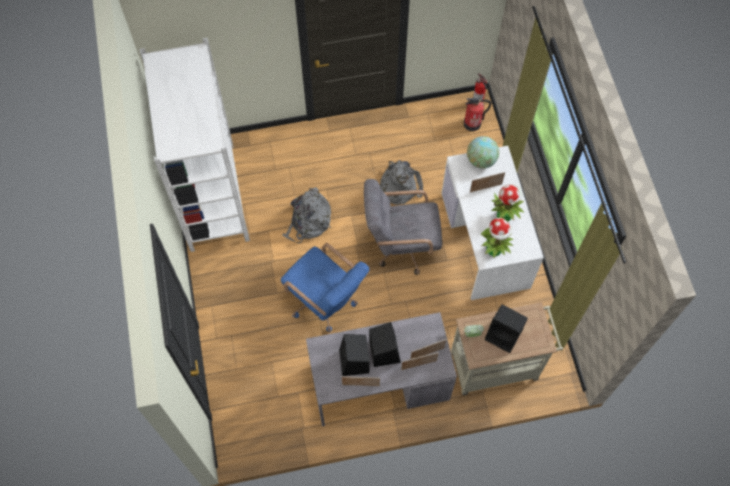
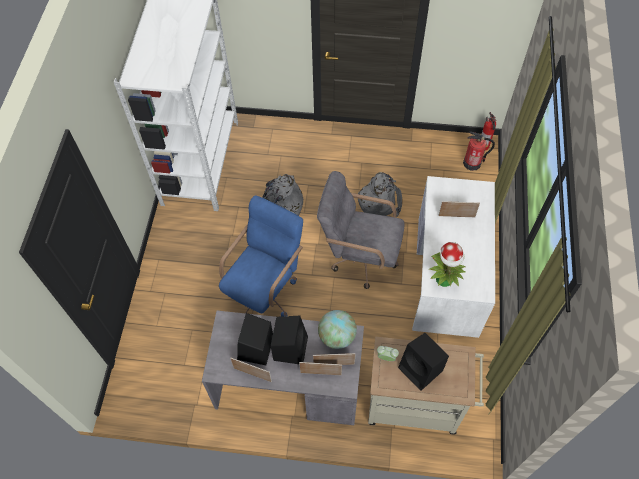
camera: 20 degrees right, 5 degrees down
(326, 304) = (266, 291): blue office chair -> blue office chair turned 120 degrees counterclockwise
(481, 160) = (461, 188): globe -> globe (337, 336)
(504, 215) = (467, 248): potted plant -> none

